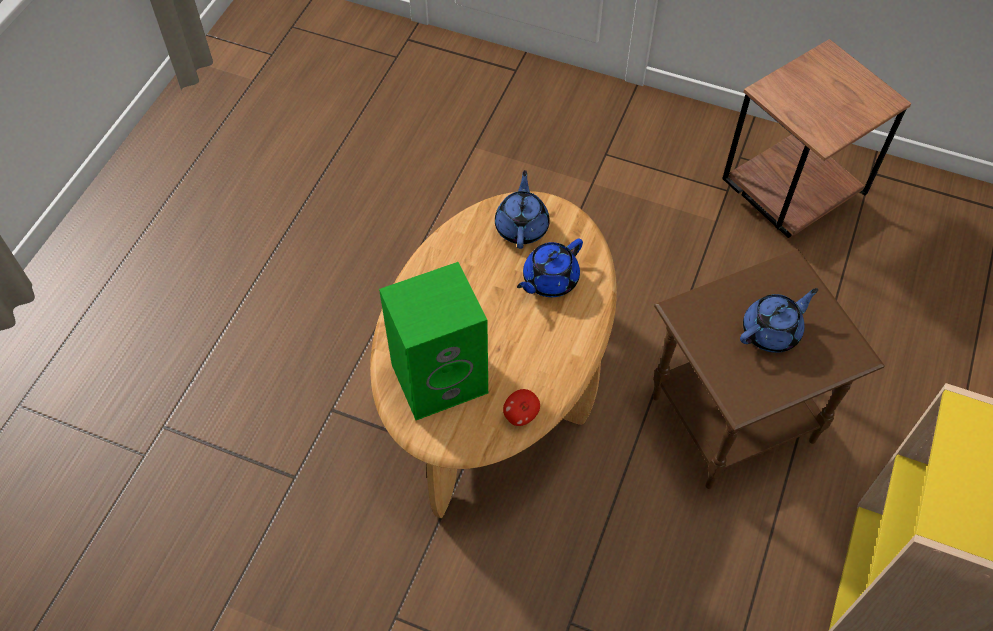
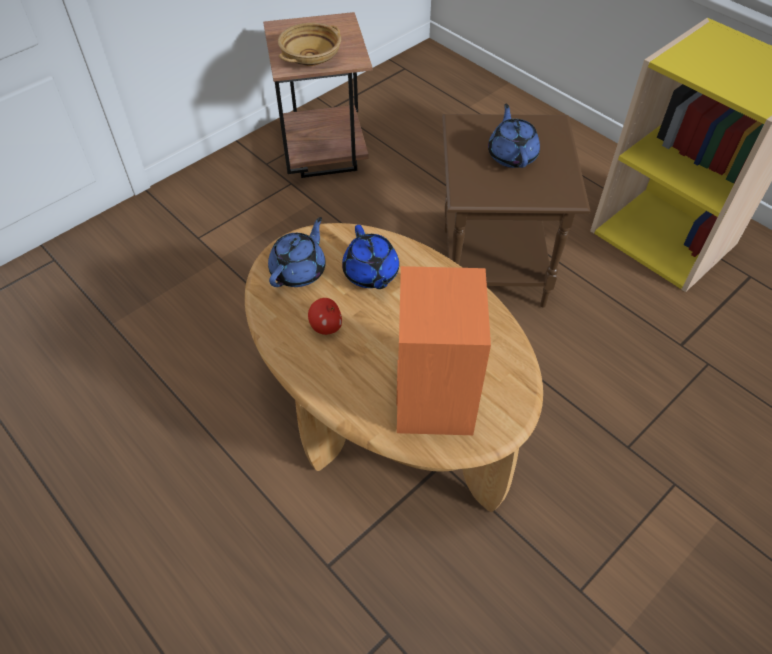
camera: 65 degrees left, 5 degrees down
(441, 376) = (432, 395): green speaker -> orange speaker
(521, 415) = (505, 348): apple -> apple (326, 327)
(522, 226) = (299, 270): blue teapot -> blue teapot turned 90 degrees clockwise
(798, 103) = (311, 58): none -> beige bowl

